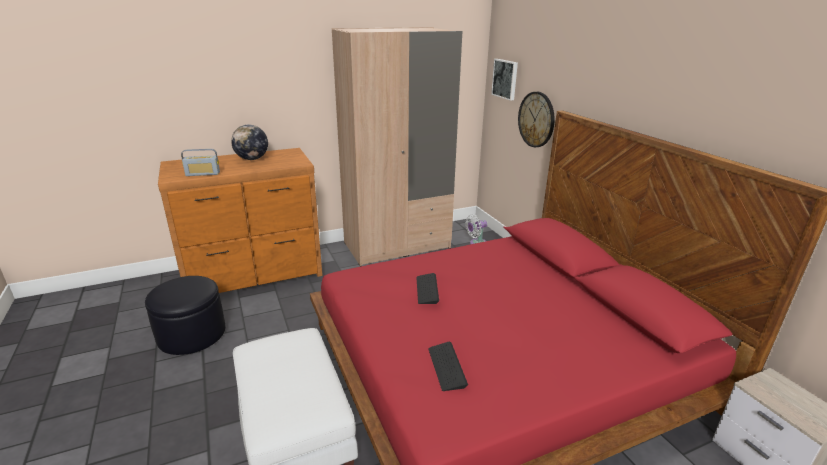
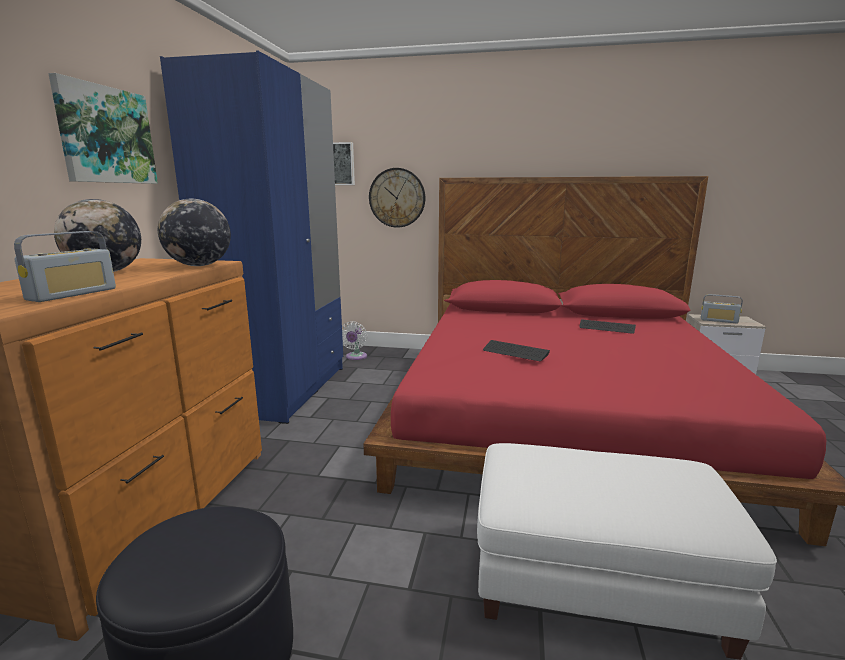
camera: 55 degrees left, 10 degrees down
(286, 164) = (199, 266): none -> globe
(289, 81) = (106, 135): none -> picture
(397, 245) = (284, 390): beige wardrobe -> blue wardrobe
(447, 367) = (664, 379): keyboard -> keyboard (606, 328)
(777, 396) = (719, 320): none -> radio

